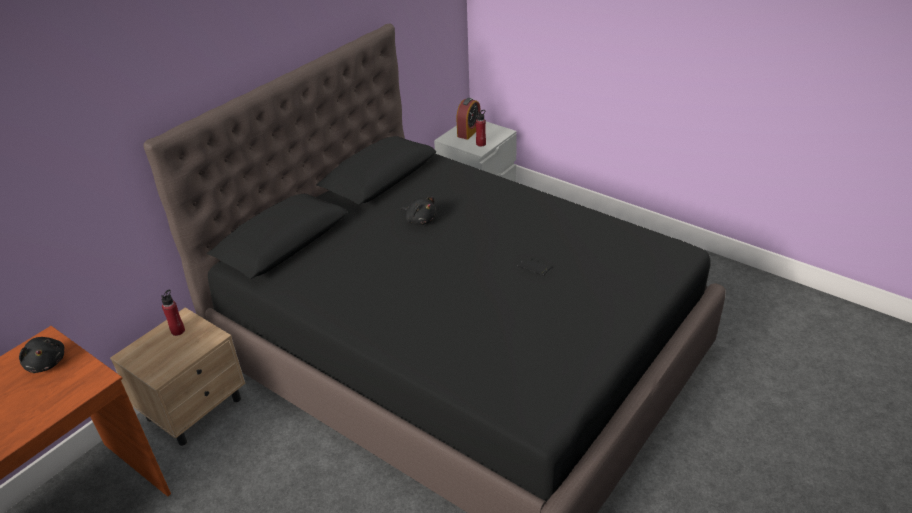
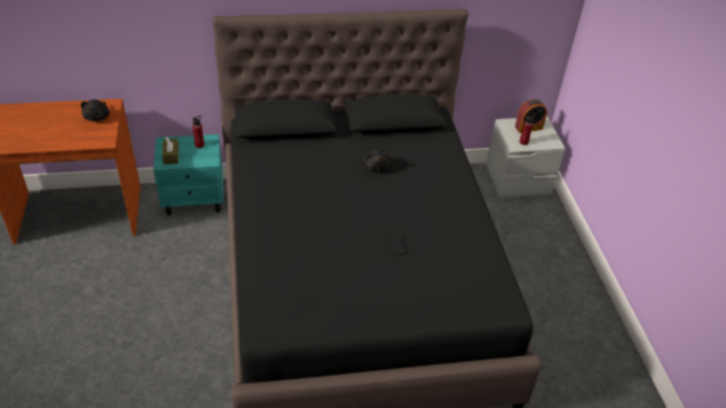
camera: 40 degrees right, 5 degrees up
(157, 362) = (171, 155): none -> brown tissue box
(195, 408) = (195, 199): beige nightstand -> turquoise nightstand

